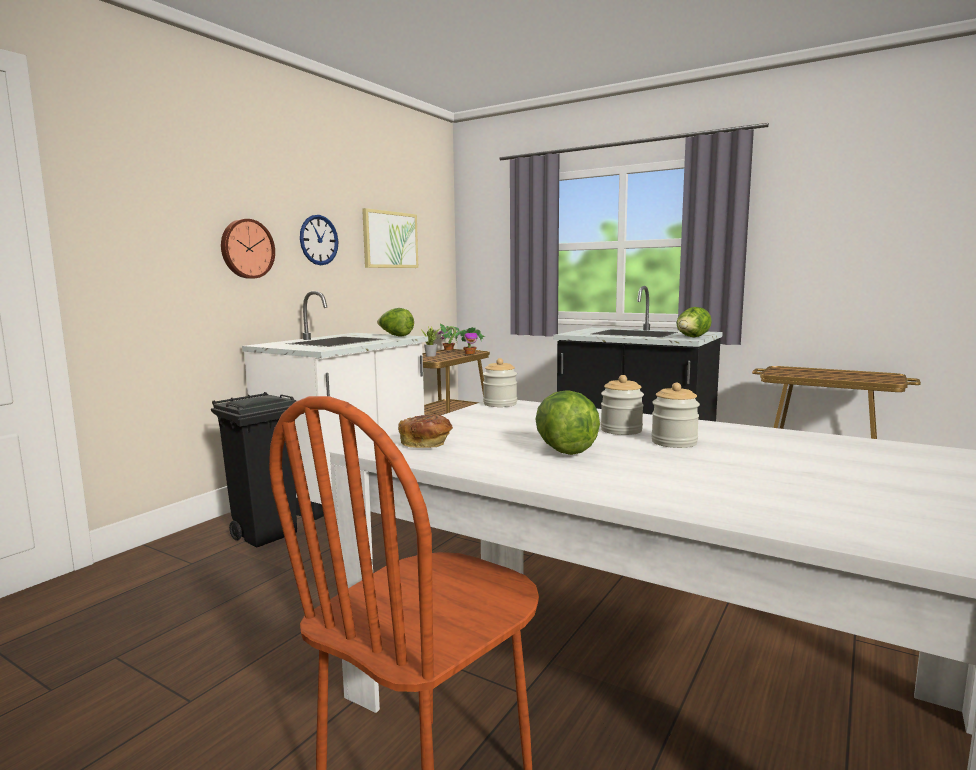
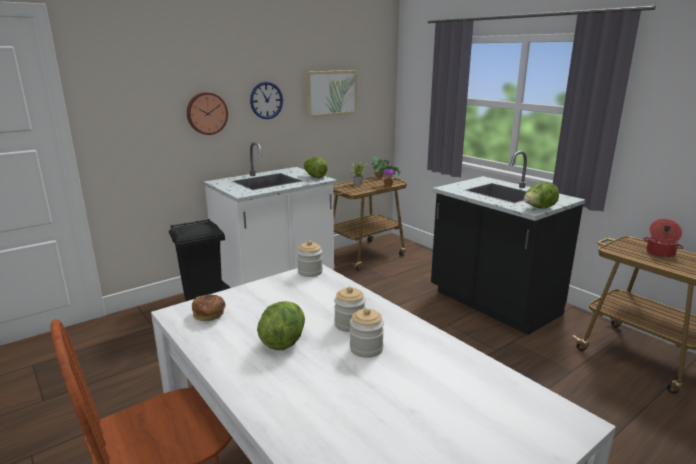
camera: 20 degrees right, 10 degrees up
(818, 373) = (660, 253): none -> cooking pot

